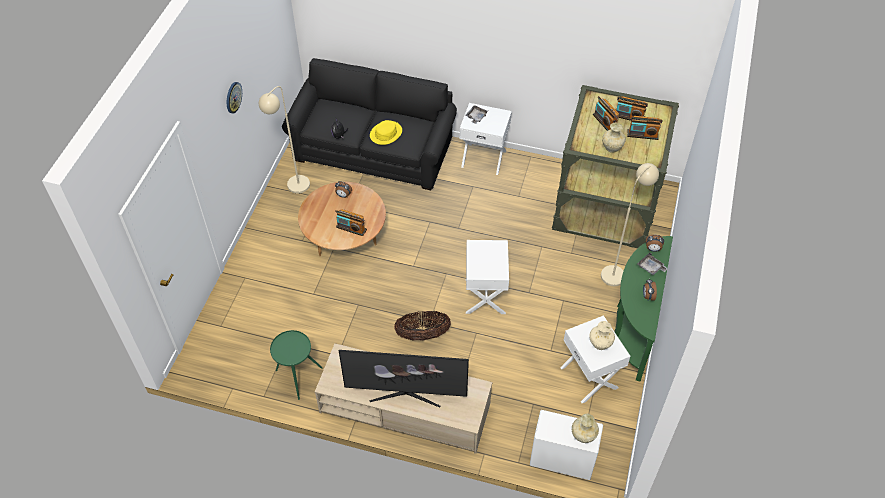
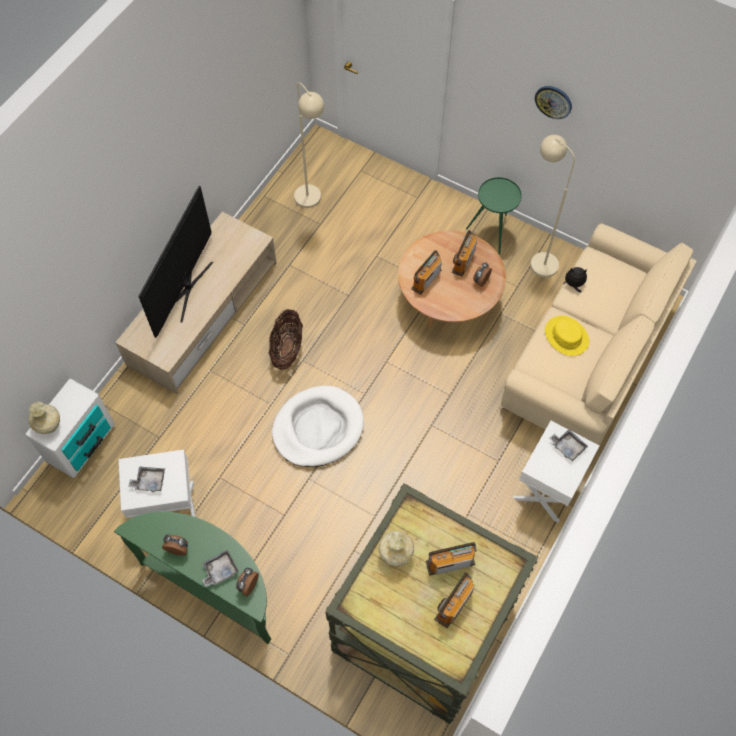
camera: 105 degrees right, 10 degrees up
(297, 377) = (275, 226): green side table -> green side table (492, 232)
(374, 151) = (587, 357): black sofa -> beige sofa
(486, 296) = (318, 428): white side table -> white dog bed
(600, 344) = (149, 481): beige vase -> grey tray
(617, 272) = (306, 599): beige floor lamp -> beige floor lamp (312, 203)
(642, 135) = (410, 609): radio -> radio (463, 260)

